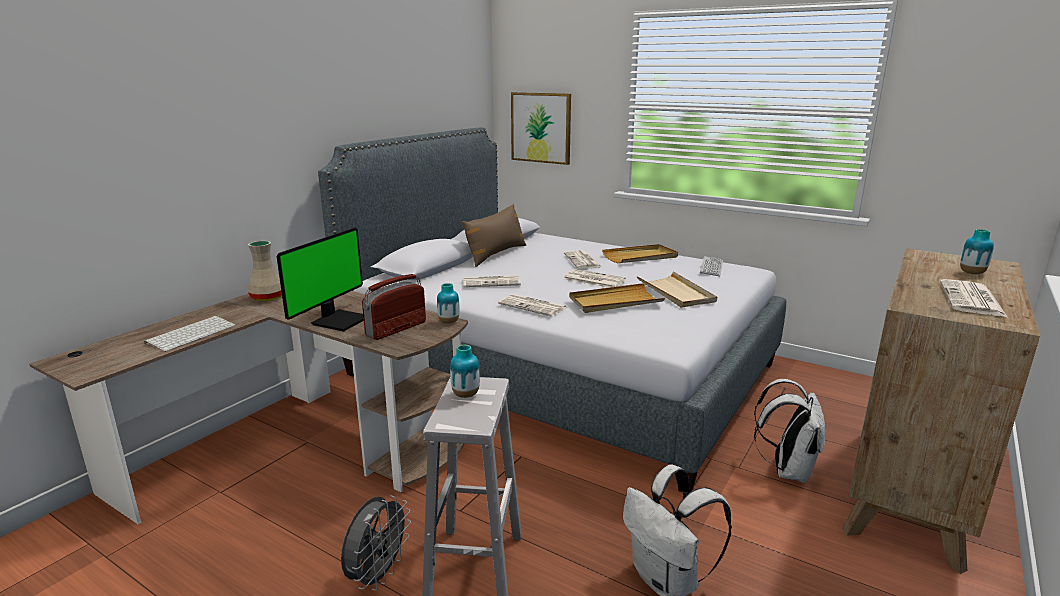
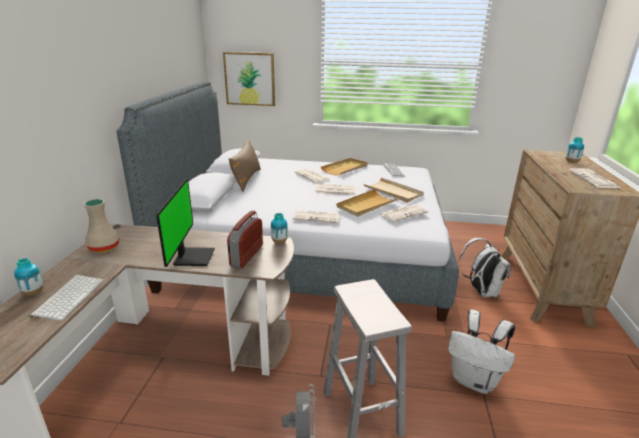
camera: 25 degrees left, 5 degrees up
(465, 395) = (361, 298): vase -> vase (33, 293)
(492, 282) = (268, 202): newspaper -> newspaper (404, 213)

